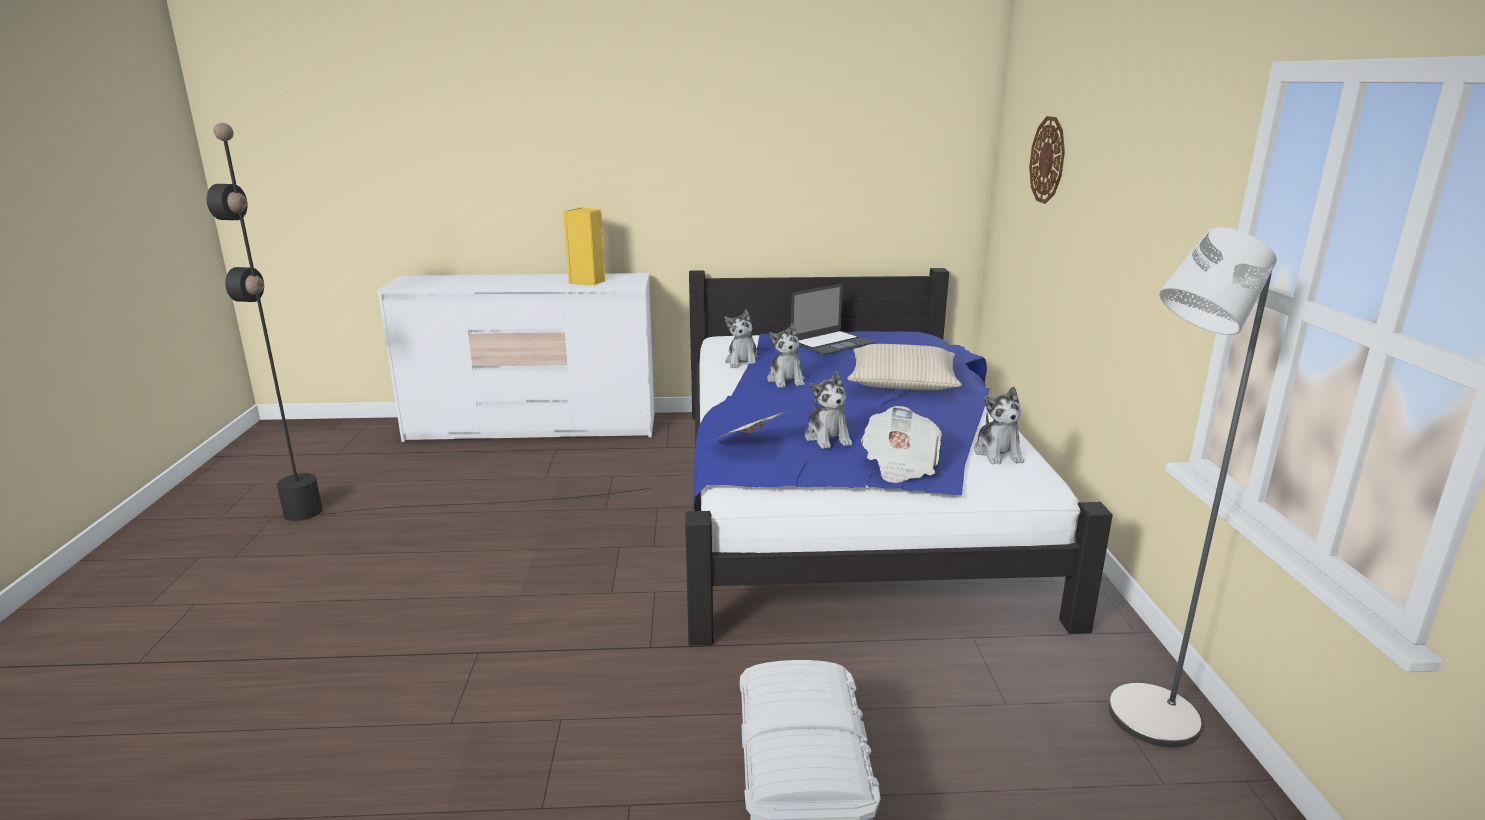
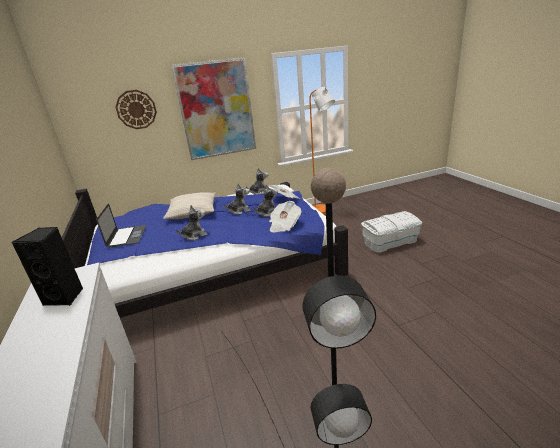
camera: 105 degrees left, 5 degrees up
(588, 282) = (65, 297): yellow speaker -> black speaker
(743, 362) = (154, 258): plush toy -> plush toy (239, 211)
(831, 343) = (127, 236): laptop -> laptop turned 45 degrees clockwise
(1128, 211) = (216, 110): none -> picture
(1141, 722) = (323, 210): grey floor lamp -> orange floor lamp

